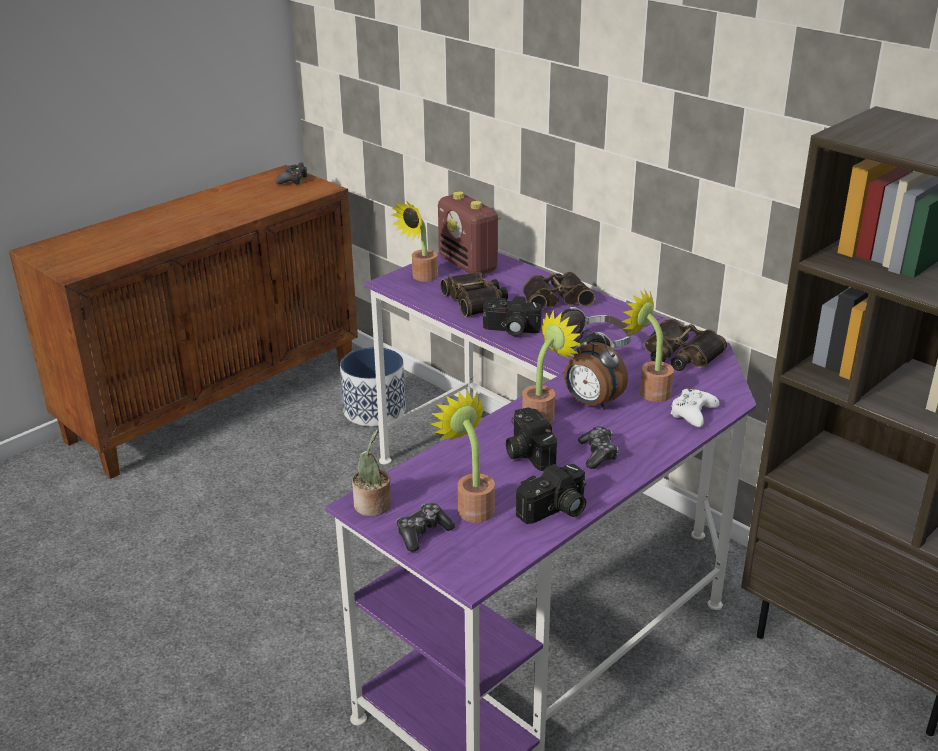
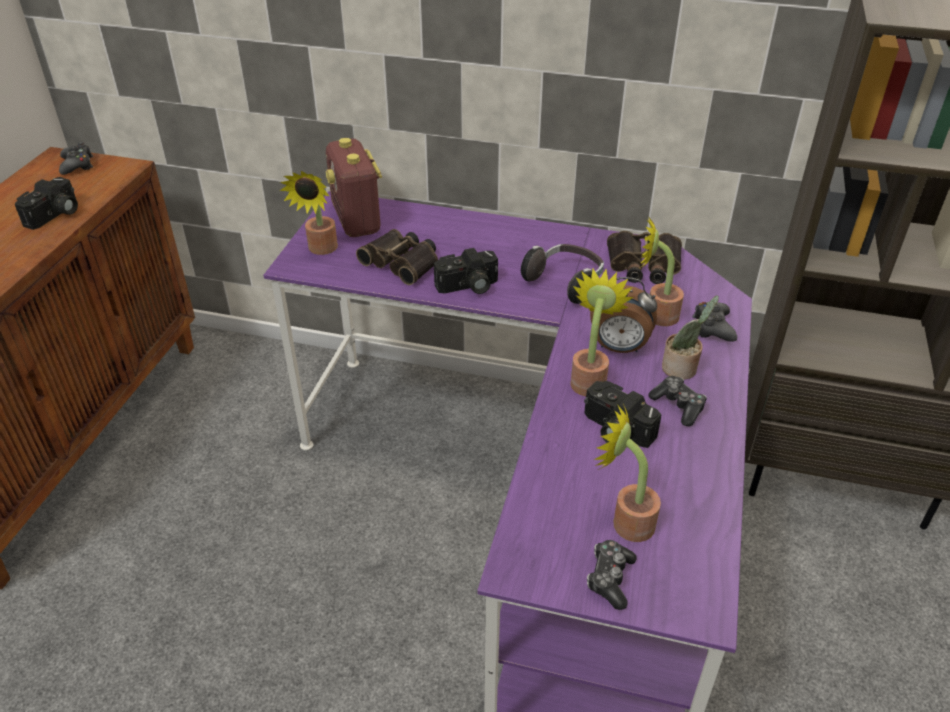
camera: 30 degrees left, 10 degrees up
(373, 506) = (529, 567): potted plant -> potted plant (681, 369)
(375, 410) = (255, 392): planter -> none
(468, 265) = (357, 220): radio -> radio turned 45 degrees clockwise
(555, 298) = (477, 235): binoculars -> none
(555, 511) = (703, 491): camera -> camera (55, 215)
(692, 413) = (713, 327): white game controller -> black game controller

